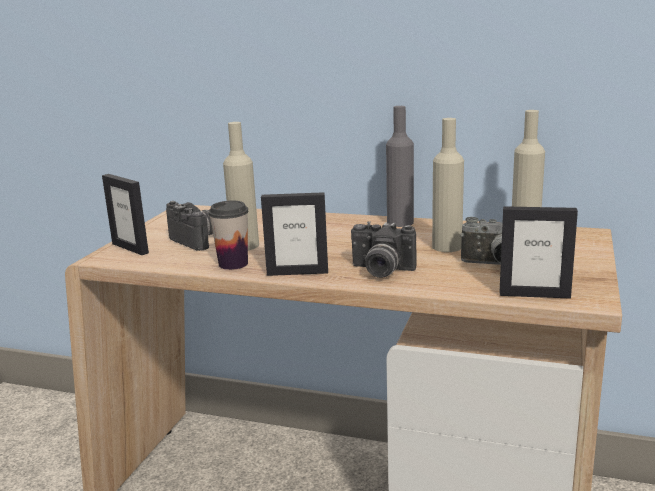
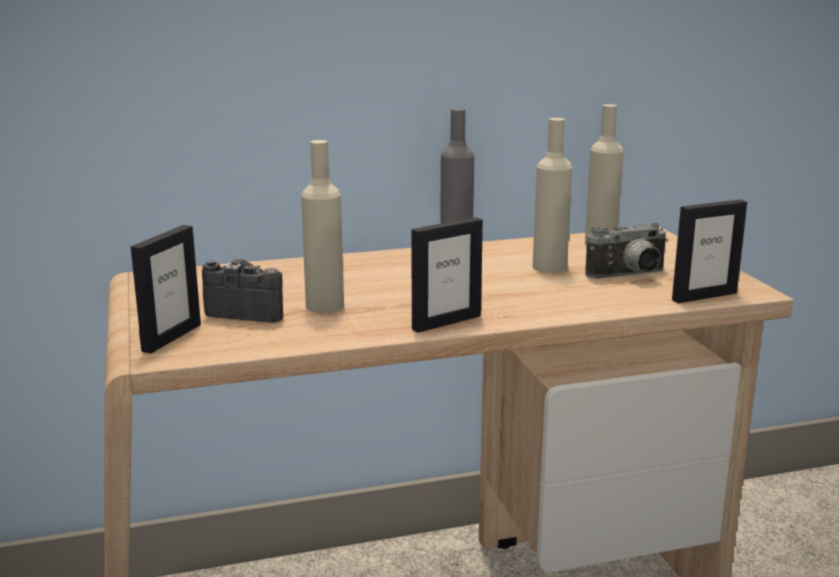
camera: 35 degrees left, 0 degrees up
(130, 248) = (171, 337): picture frame -> picture frame turned 75 degrees counterclockwise
(233, 264) = (352, 328): cup -> none
(380, 271) = (530, 303): camera -> none

